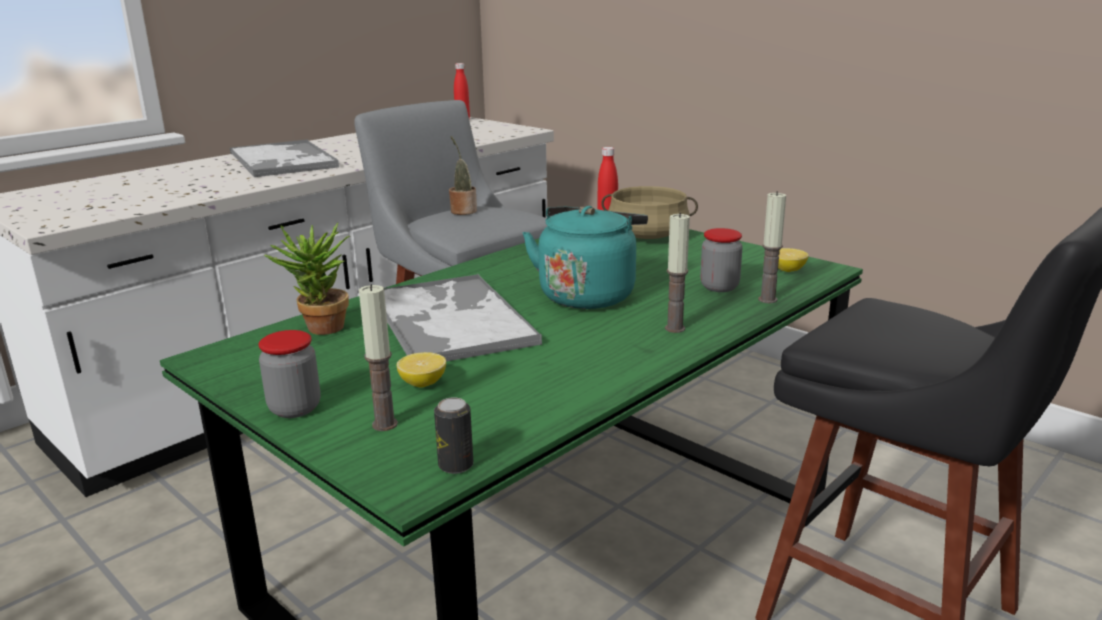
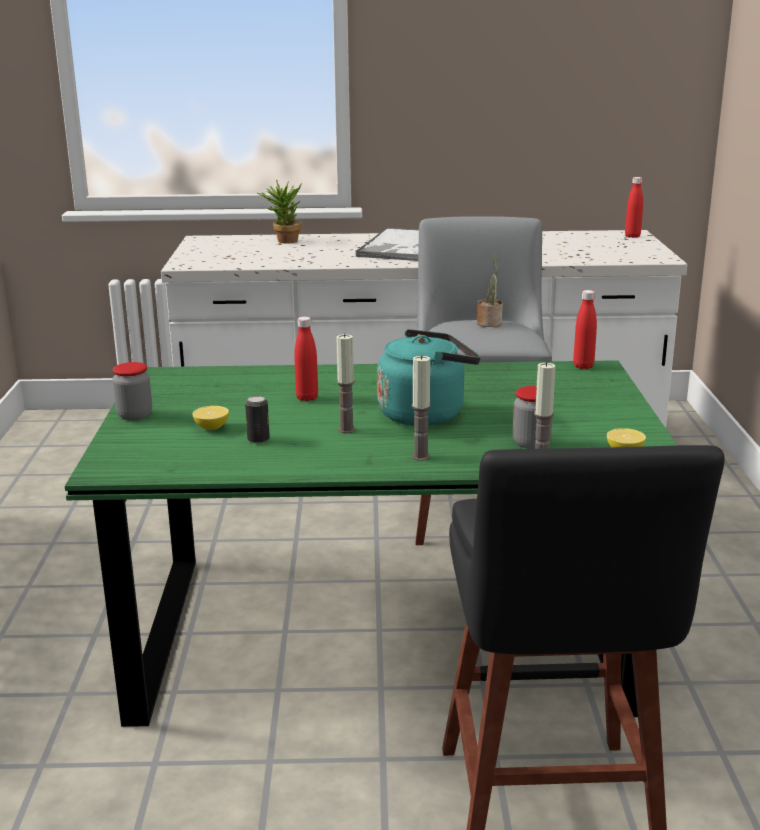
camera: 45 degrees right, 0 degrees up
(319, 330) = (231, 378): potted plant -> potted plant (283, 241)
(384, 424) = (151, 440): candle -> candle (346, 430)
(450, 319) = (307, 398): tray -> red bottle
(456, 465) = (135, 473): can -> can (258, 439)
(648, 235) = (588, 386): beige cooking pot -> none

